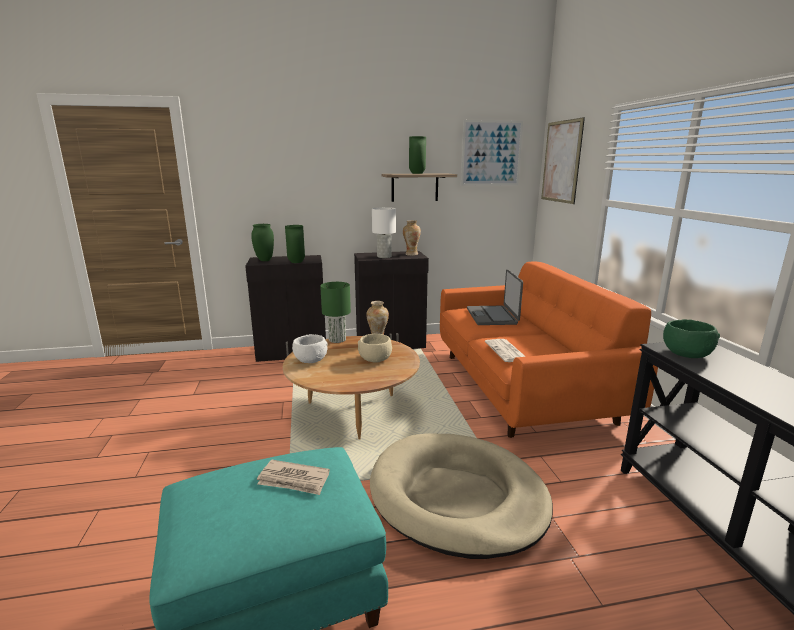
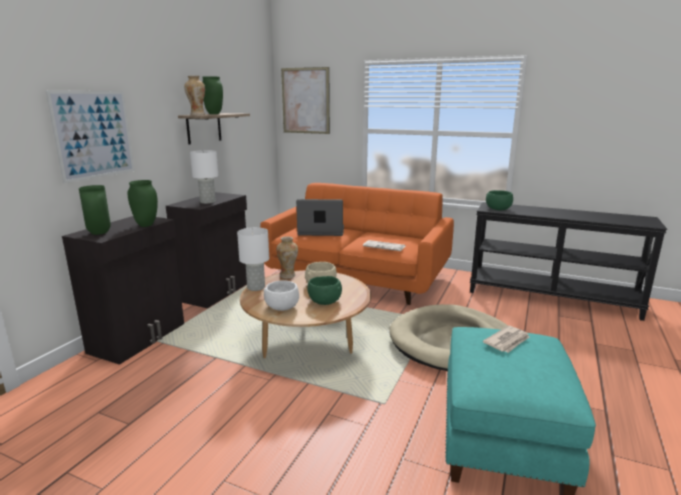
camera: 55 degrees left, 0 degrees up
(337, 340) = (256, 287): green table lamp -> white table lamp
(342, 371) = (324, 301): none -> green bowl
(411, 254) = (221, 195): vase -> vase (197, 114)
(491, 153) = (249, 93): picture -> picture (94, 134)
(492, 316) = (321, 231): laptop -> laptop turned 150 degrees clockwise

